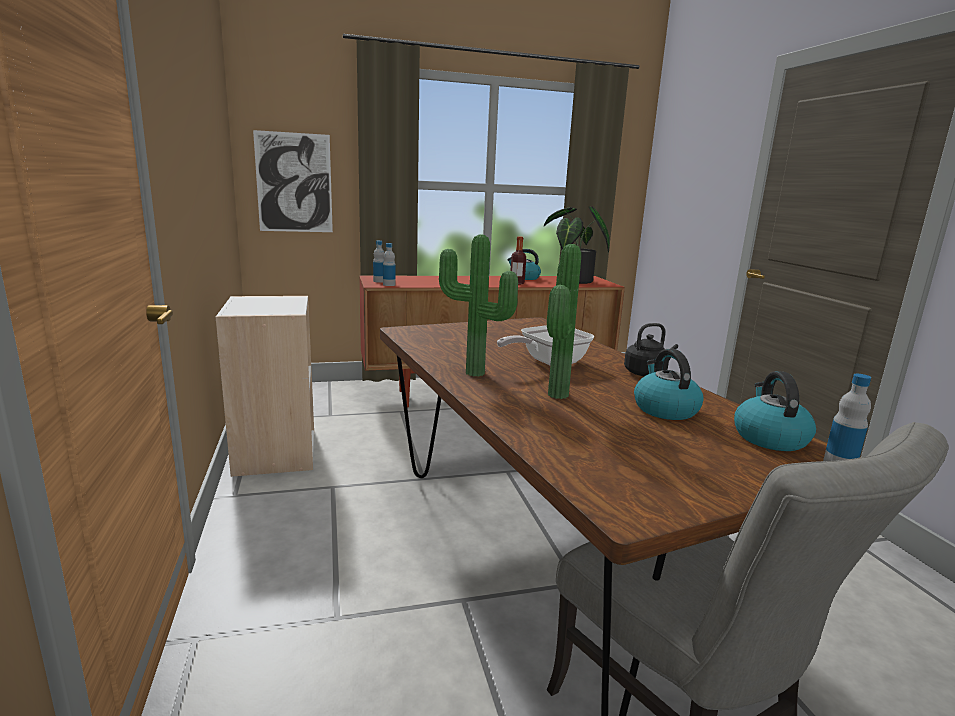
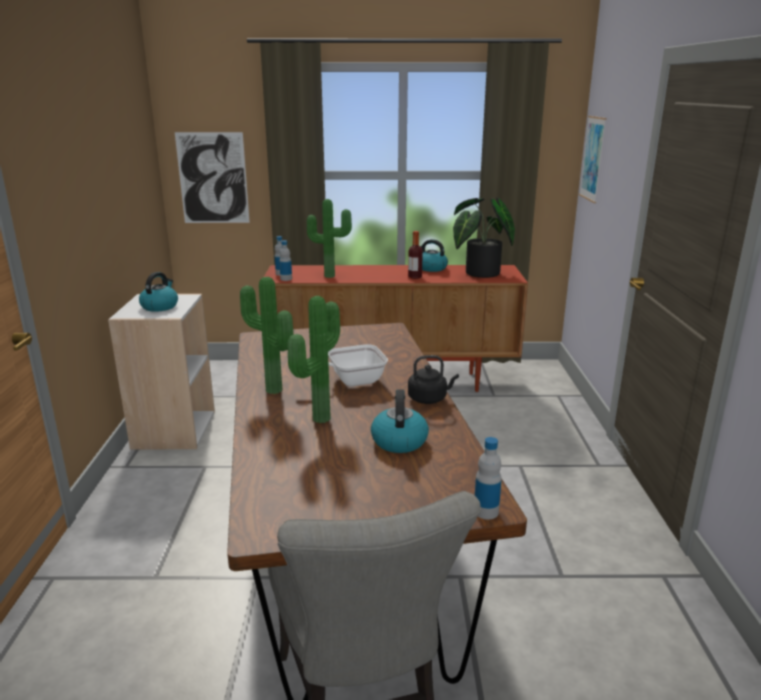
camera: 15 degrees right, 5 degrees up
(432, 282) = (330, 275): none -> potted plant
(667, 175) = (592, 158): none -> picture
(769, 437) = (458, 478): kettle -> kettle (160, 306)

